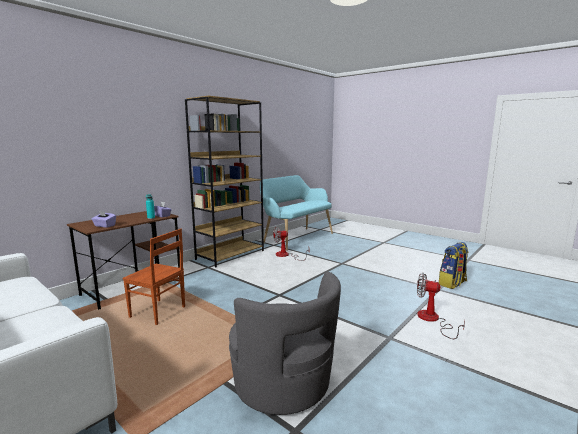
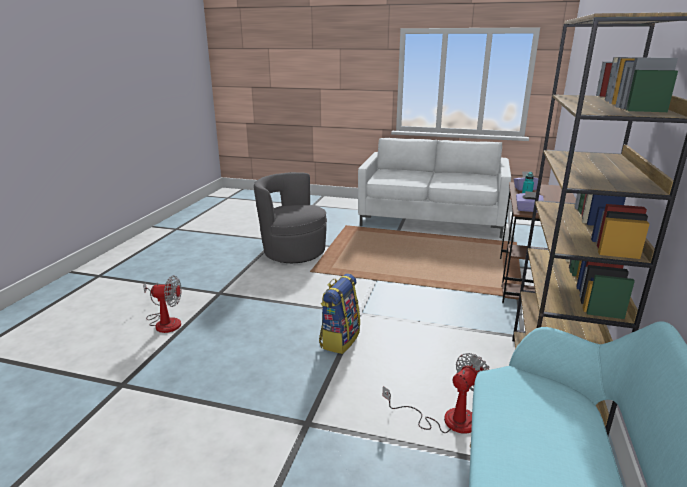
camera: 155 degrees right, 10 degrees up
(158, 313) = (448, 267): brown chair -> none
(452, 284) = (81, 410): backpack -> backpack (339, 339)

